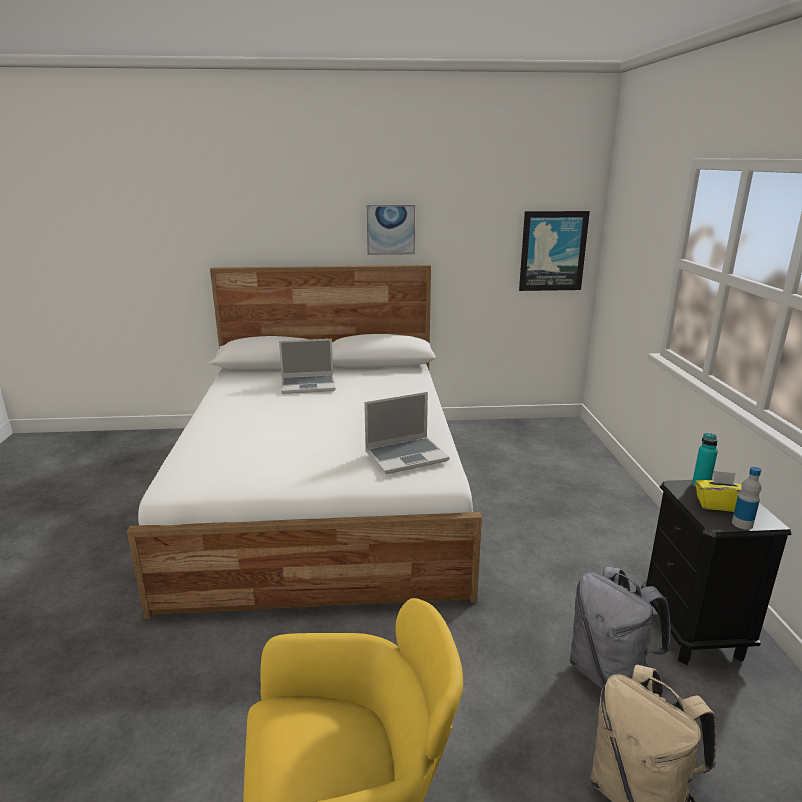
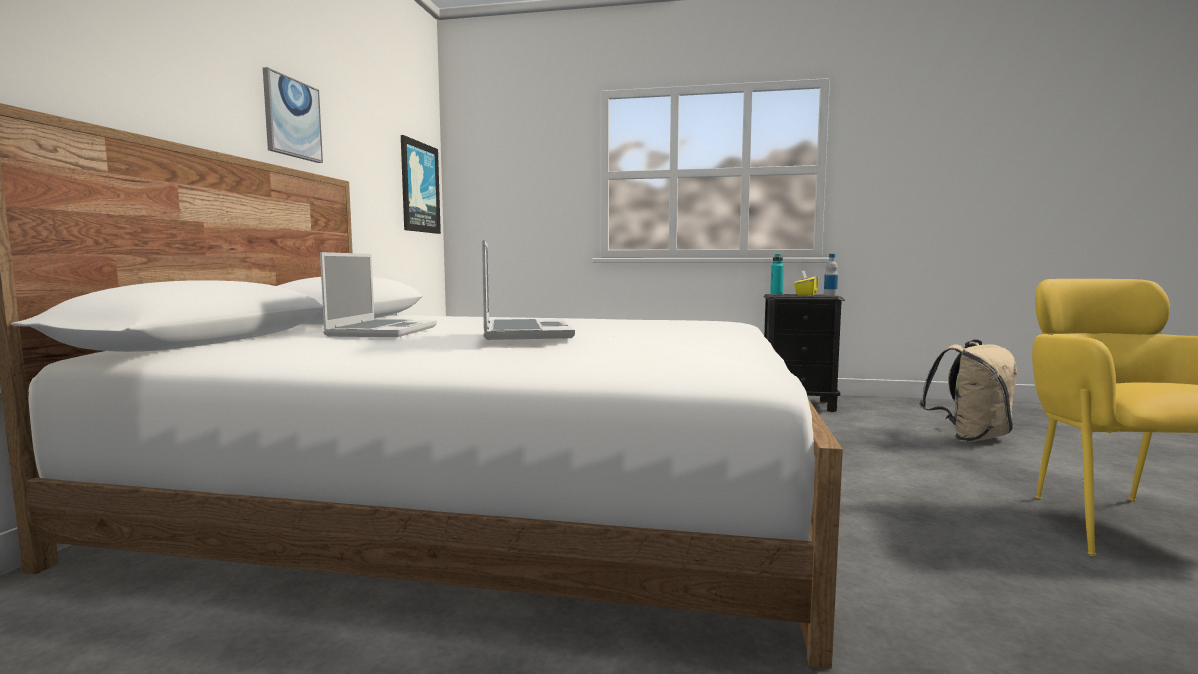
camera: 75 degrees left, 15 degrees down
(407, 456) = (690, 320): laptop -> laptop (524, 332)
(609, 675) = (855, 427): grey backpack -> none

